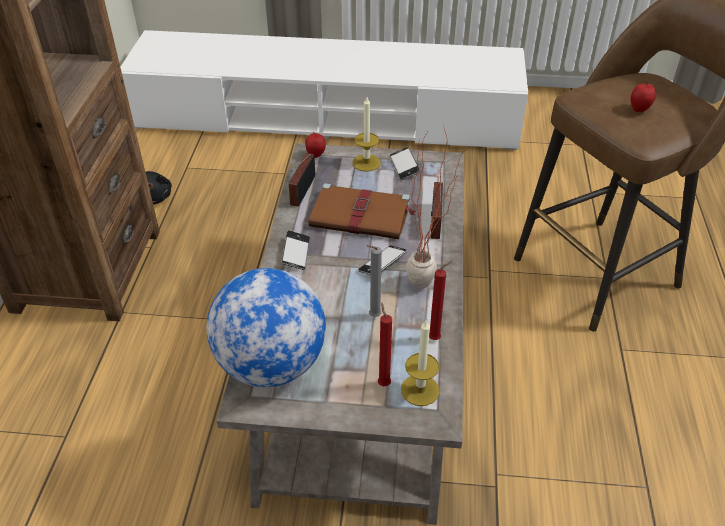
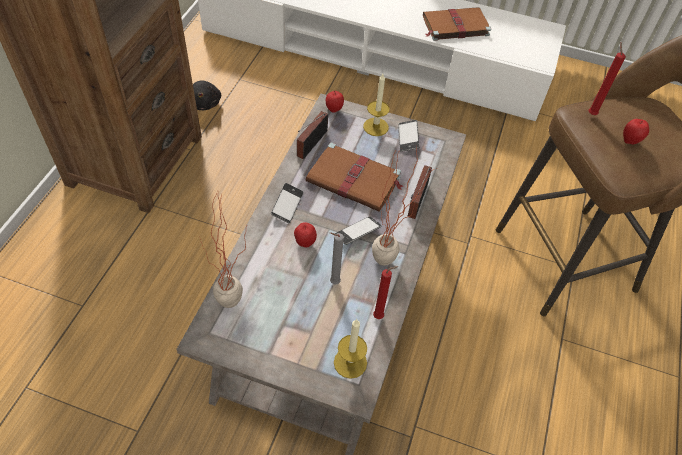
camera: 10 degrees right, 10 degrees up
(271, 365) = (234, 308): globe -> potted plant
(328, 285) = (305, 242): none -> apple
(383, 382) = (322, 348): red candle -> red candle (591, 113)
(411, 67) = (454, 26): none -> brown book

